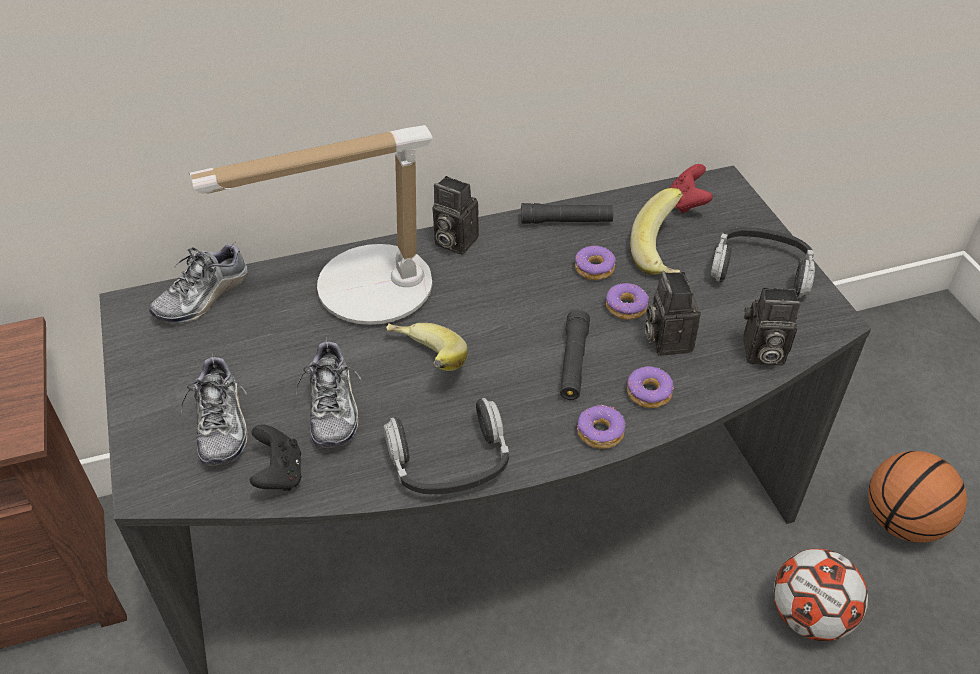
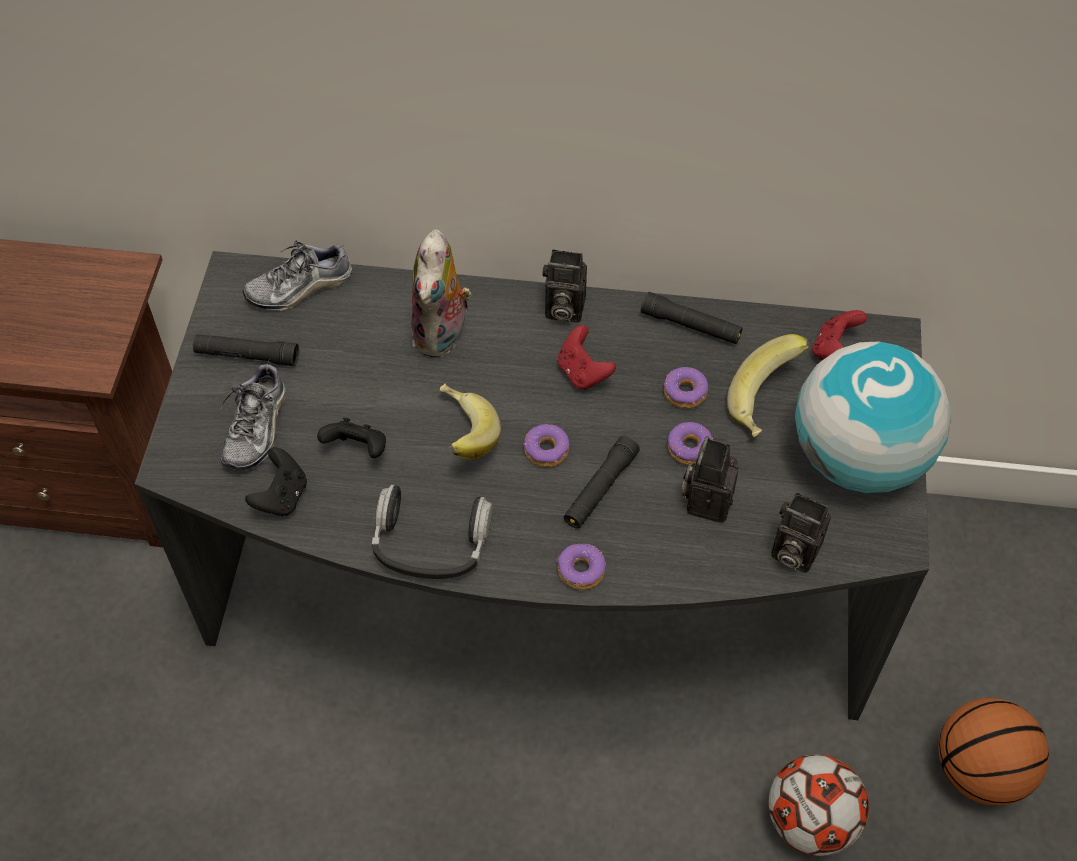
camera: 25 degrees right, 10 degrees up
(179, 366) = (247, 356): none -> black flashlight
(333, 407) = (358, 449): shoe -> black game controller
(359, 292) = (443, 335): table lamp -> plush toy
(453, 241) = (562, 309): camera -> camera turned 45 degrees counterclockwise
(500, 281) = (583, 372): none -> red game controller
(649, 393) = (652, 549): donut -> donut (546, 451)
(761, 270) = (858, 458): headphones -> globe

